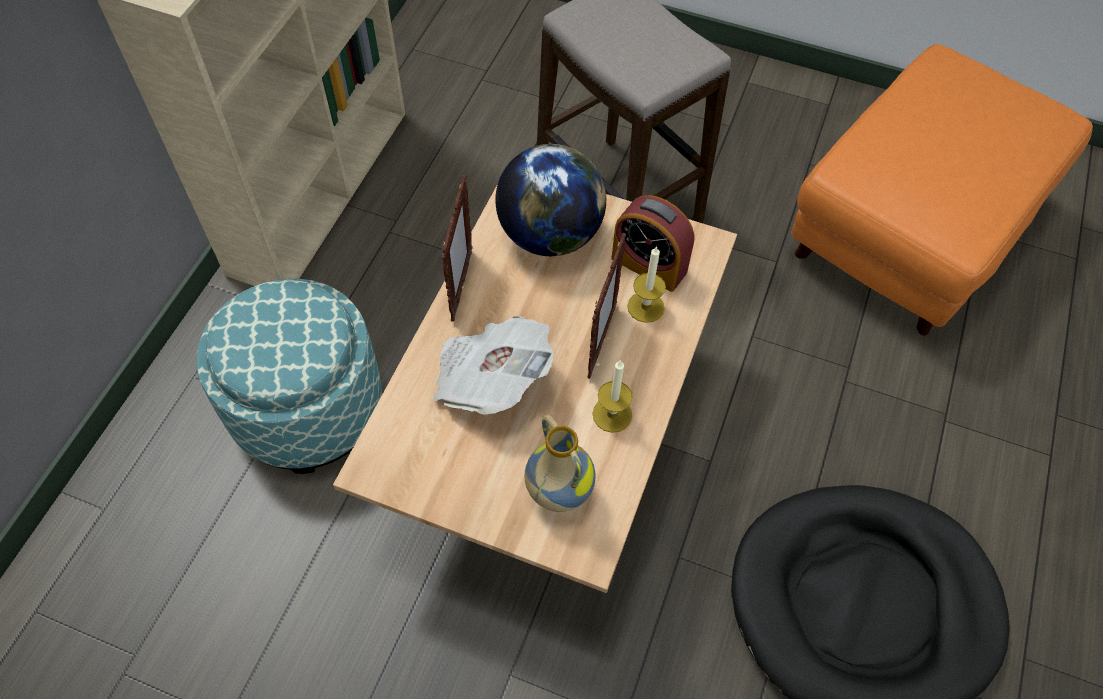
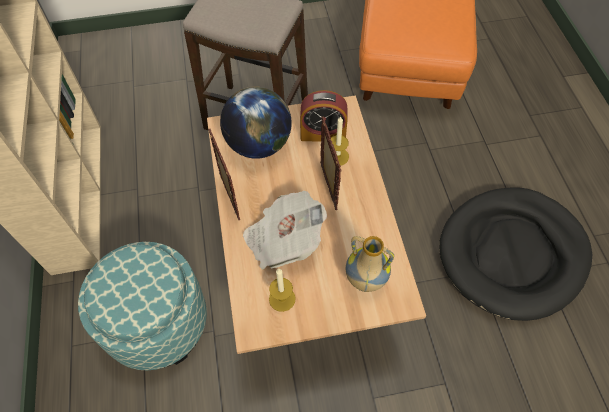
camera: 30 degrees left, 0 degrees up
(612, 414) = (361, 222): candle -> candle (282, 298)

